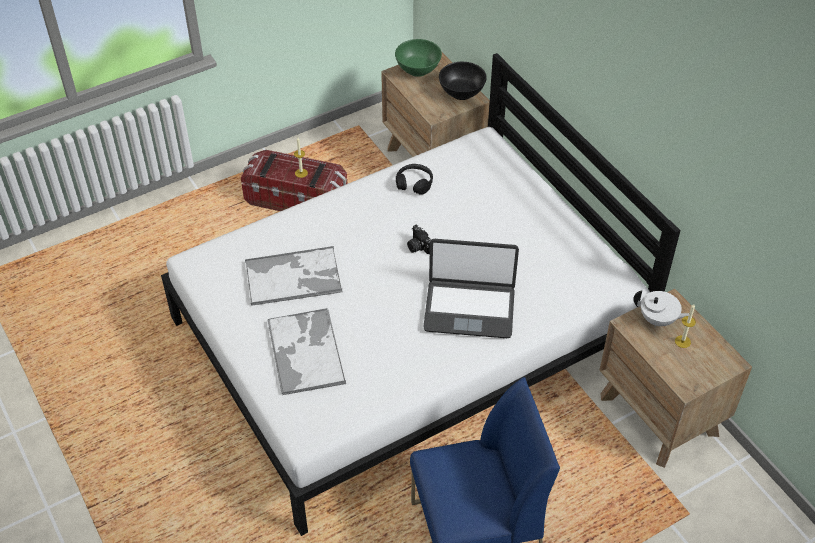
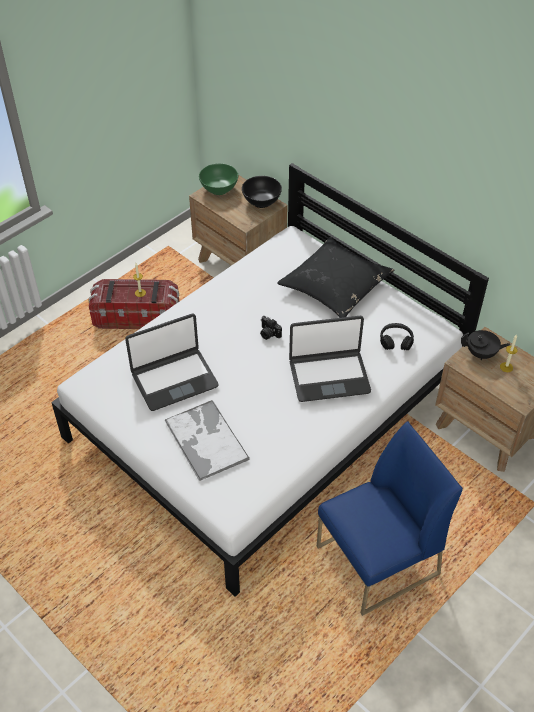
camera: 15 degrees left, 0 degrees up
(294, 277) = (174, 379): tray -> laptop
(414, 183) = (247, 282): black headphones -> black headphones (396, 341)
(515, 206) = (335, 286): none -> black pillow
(658, 320) = (481, 354): white teapot -> black teapot

